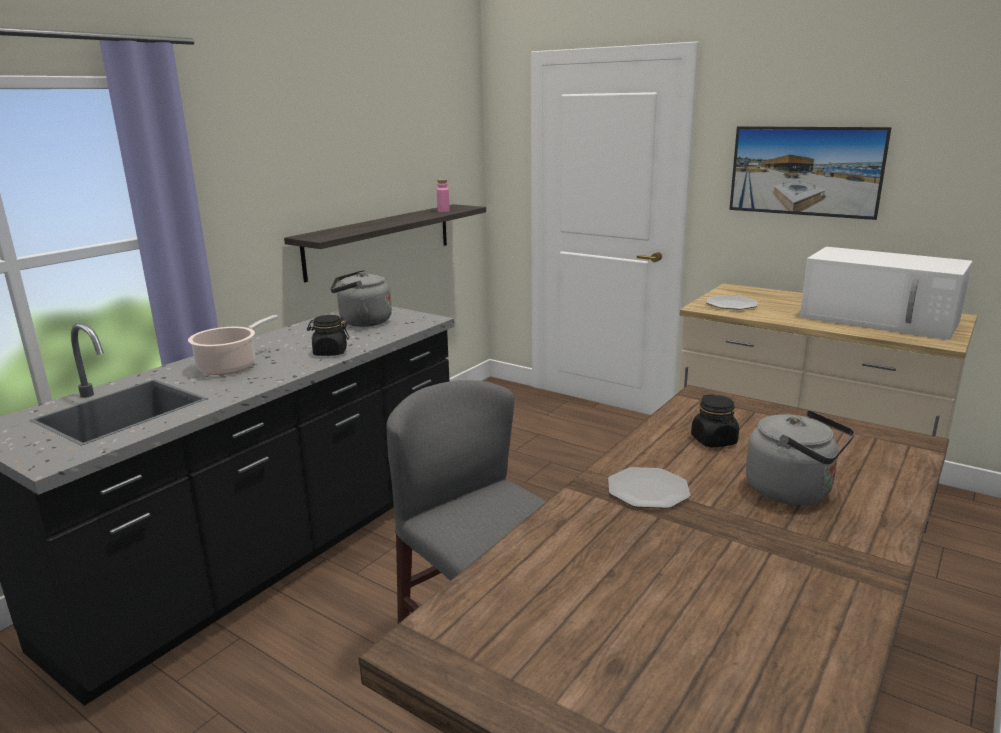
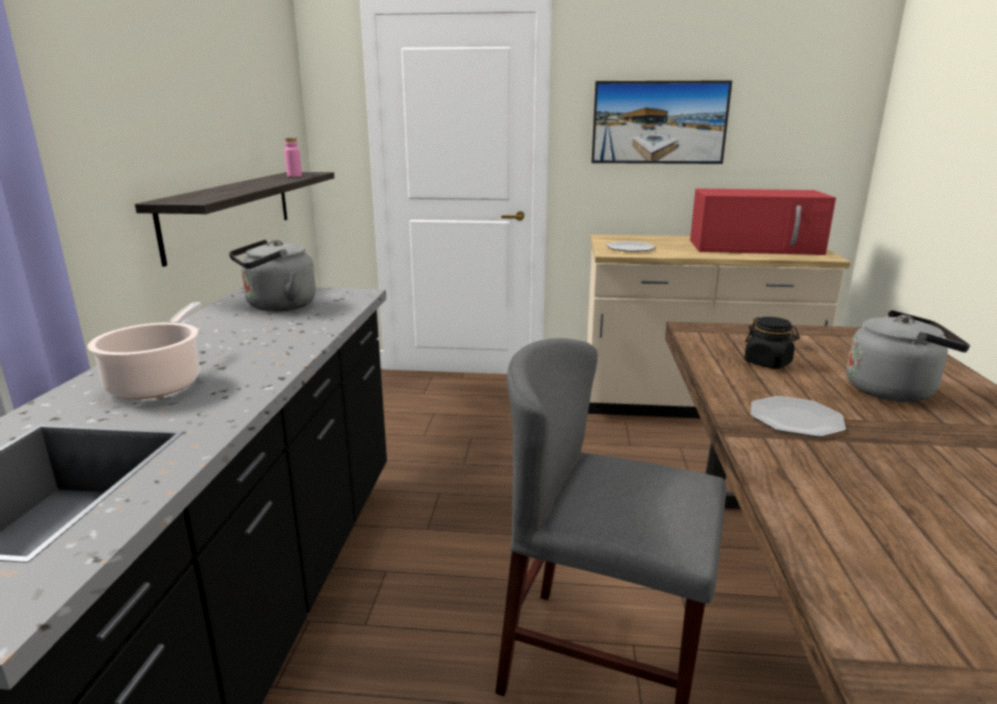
camera: 30 degrees left, 0 degrees up
(330, 352) = (288, 343): black jar -> none
(881, 319) = (756, 247): white microwave -> red microwave

